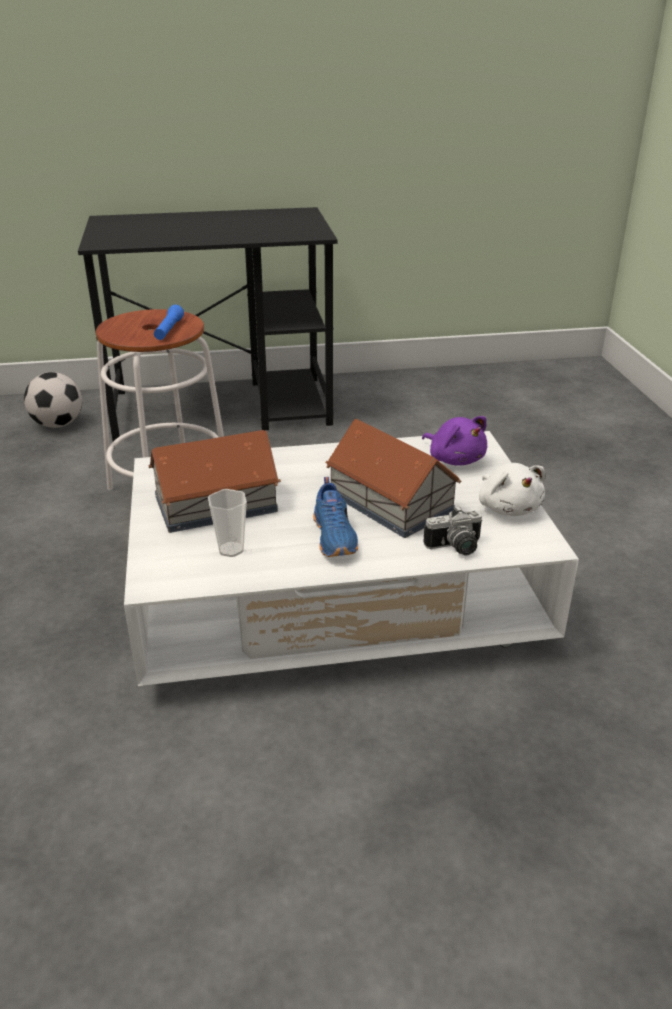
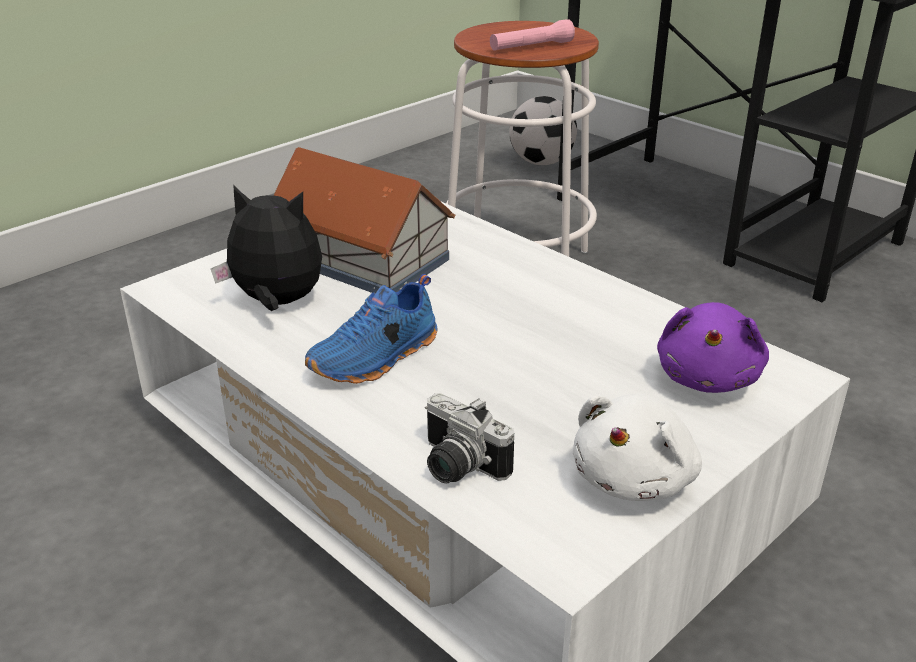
camera: 55 degrees right, 0 degrees up
(169, 330) = (531, 47): blue flashlight -> pink flashlight
(231, 549) = (276, 303): cup -> plush toy
(391, 503) = (510, 368): toy house -> none

